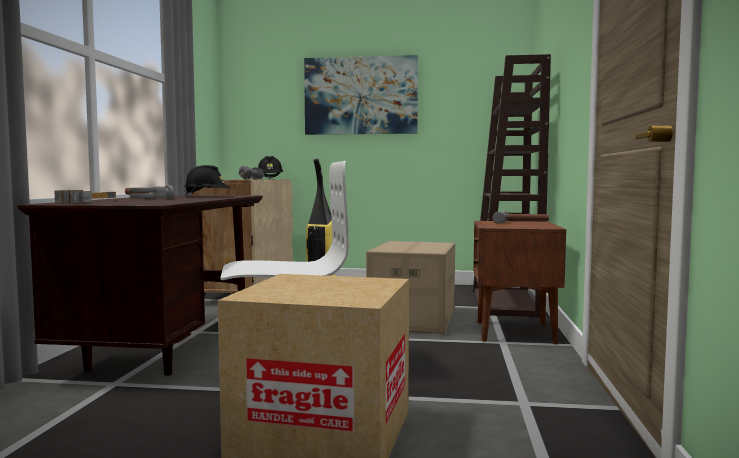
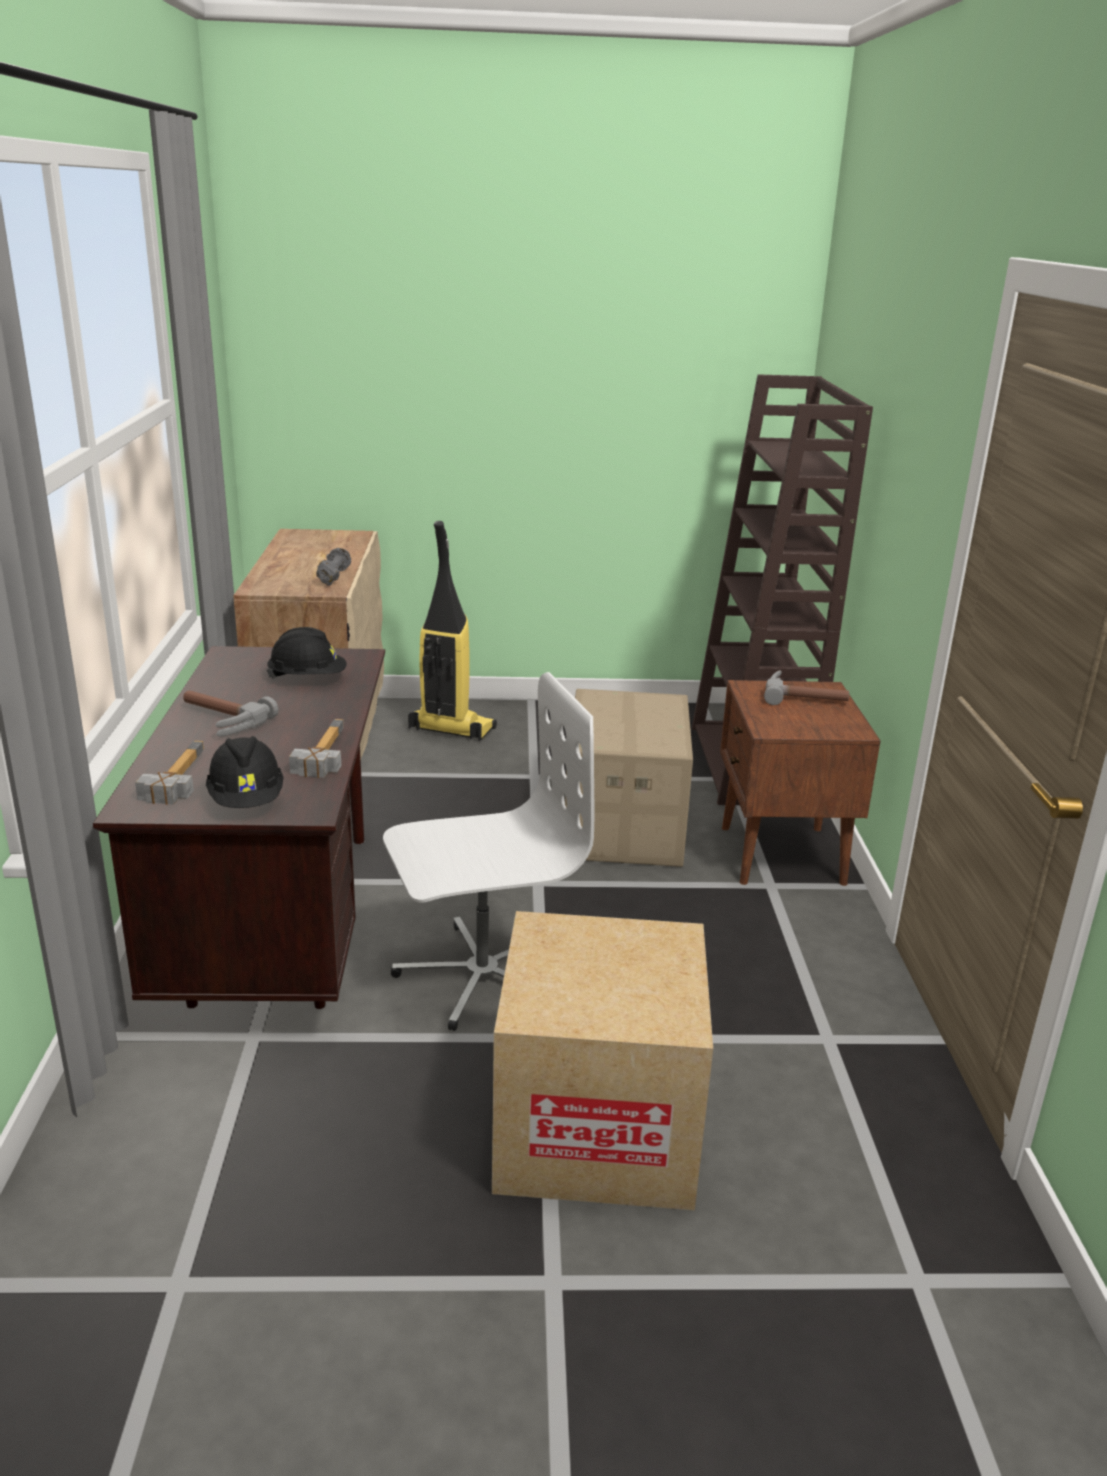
camera: 10 degrees left, 20 degrees up
(183, 200) = (319, 754): none -> hammer
(270, 179) = (354, 554): black hard hat -> black hard hat (247, 800)
(361, 96) = (505, 377): picture -> none

